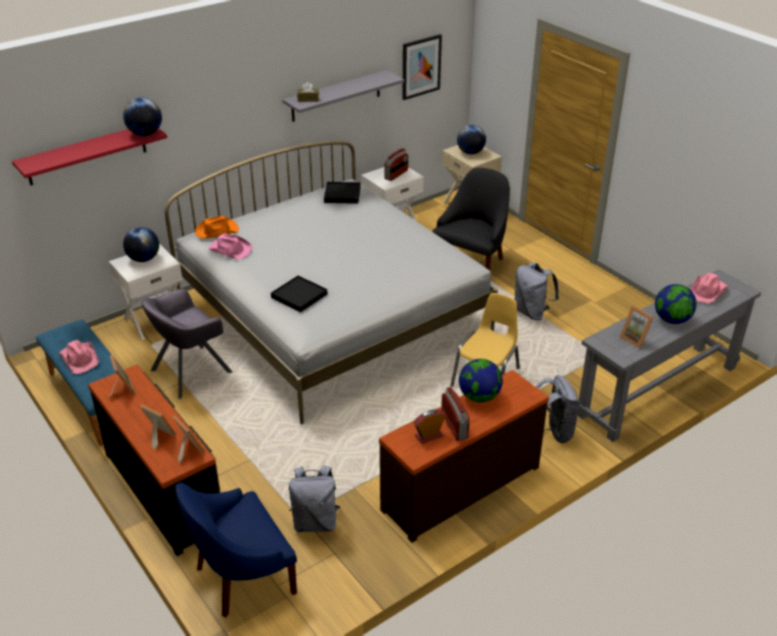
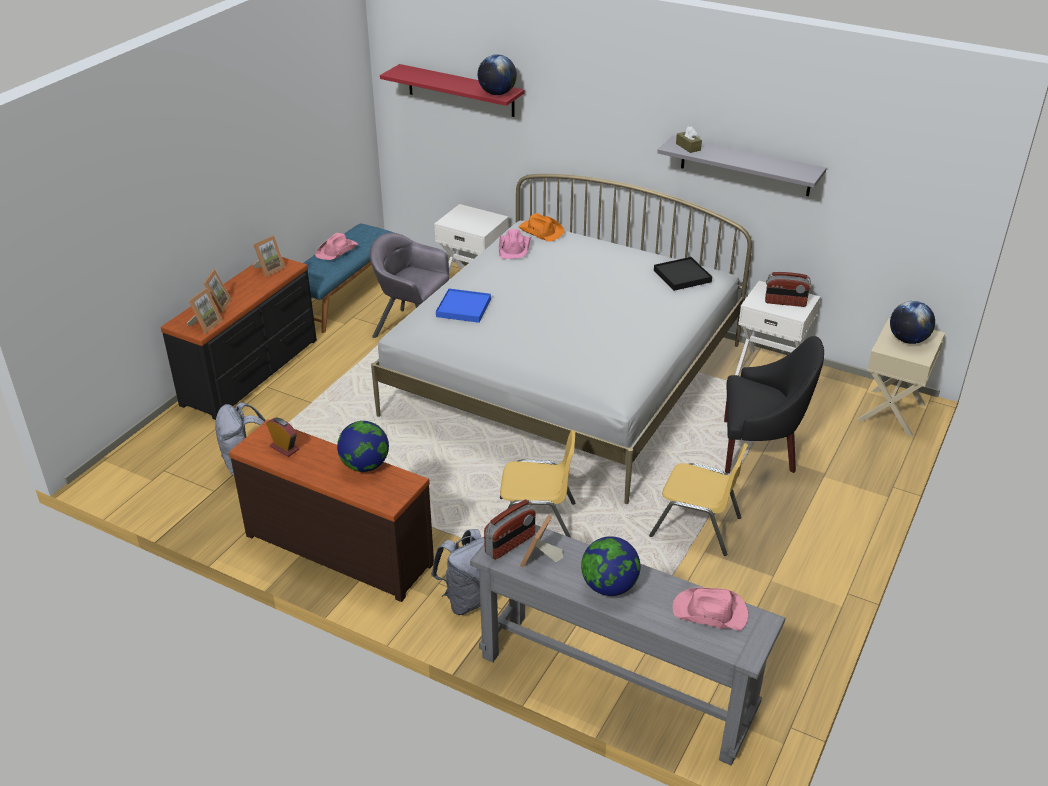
camera: 65 degrees right, 0 degrees up
(144, 259) = (475, 218): globe -> none
(242, 577) = (167, 447): blue armchair -> none
(299, 296) = (463, 308): black tray -> blue tray
(421, 66) = (885, 189): picture -> none
(454, 425) = (308, 460): radio -> radio (510, 544)
(532, 312) = (696, 527): grey backpack -> yellow chair

